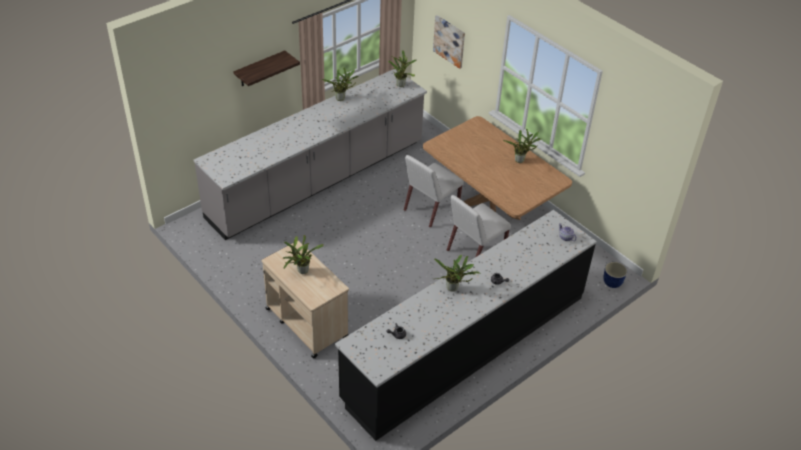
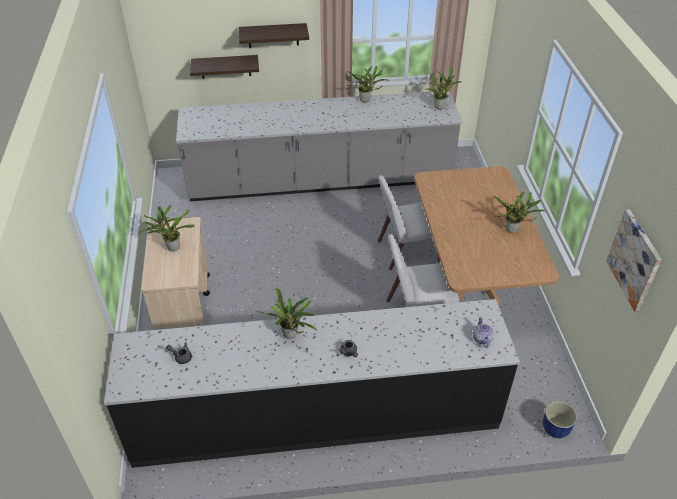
camera: 35 degrees right, 0 degrees up
(223, 109) = (225, 66): none -> shelf
(449, 41) = (507, 71): picture -> picture (634, 260)

